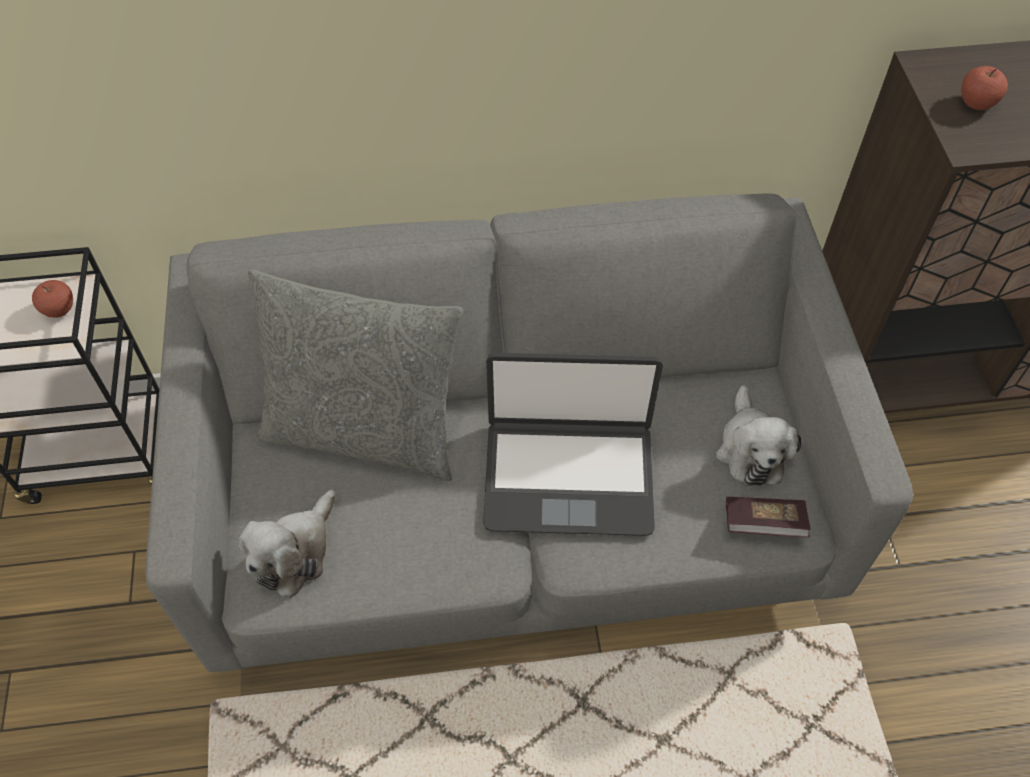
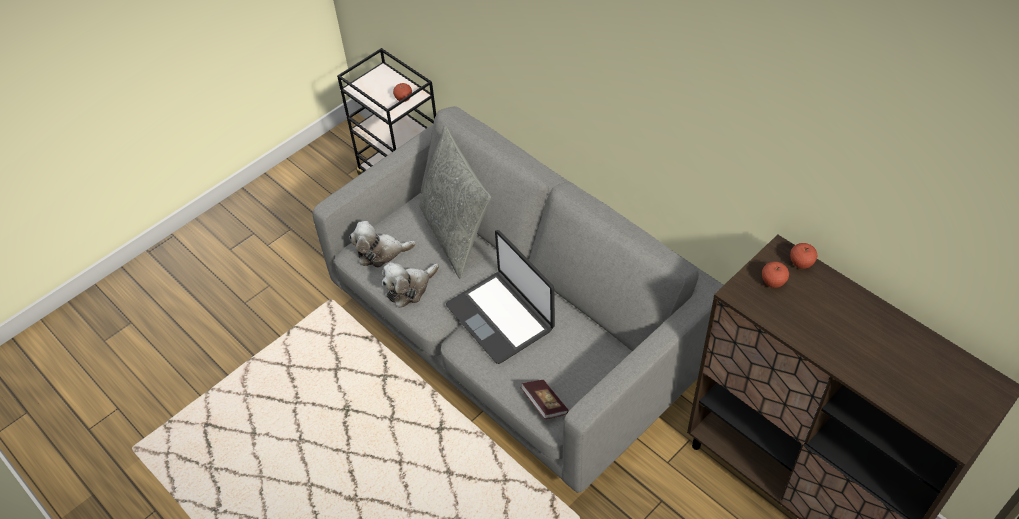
camera: 55 degrees right, 5 degrees down
(751, 449) = (582, 376): plush toy -> plush toy (410, 288)
(963, 62) = (801, 263): none -> apple

